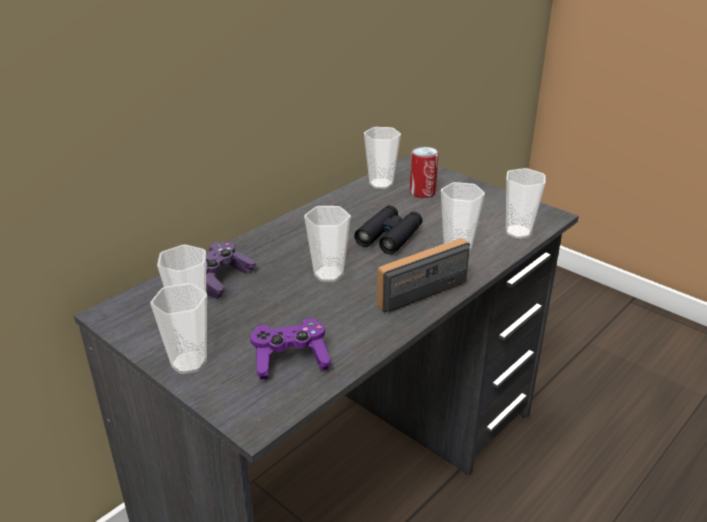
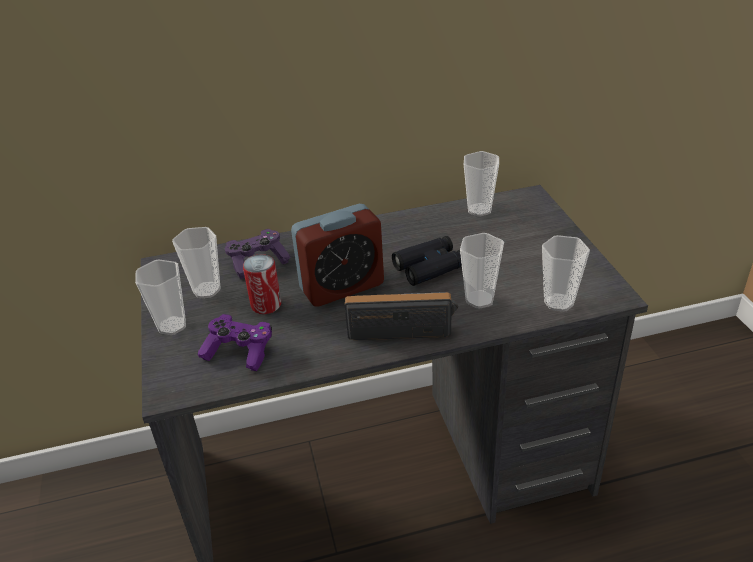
camera: 35 degrees right, 5 degrees up
(328, 274) = (342, 287): cup -> alarm clock
(422, 192) = (509, 230): can -> can (266, 305)

